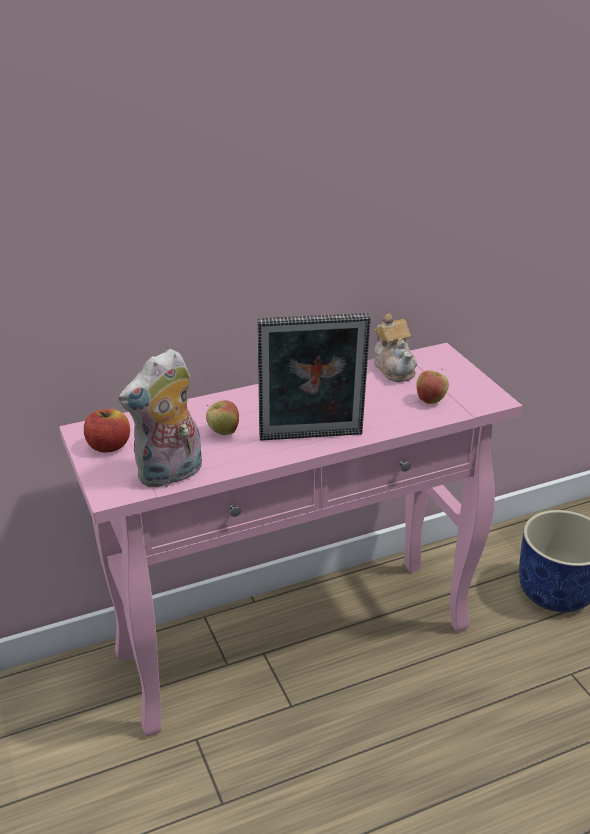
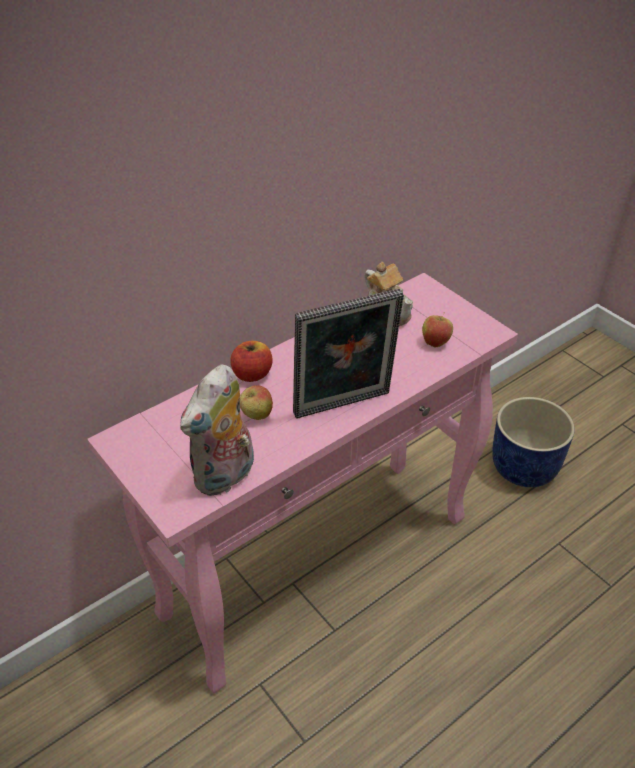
camera: 15 degrees left, 10 degrees up
(109, 446) = (149, 454): apple -> apple (252, 374)

